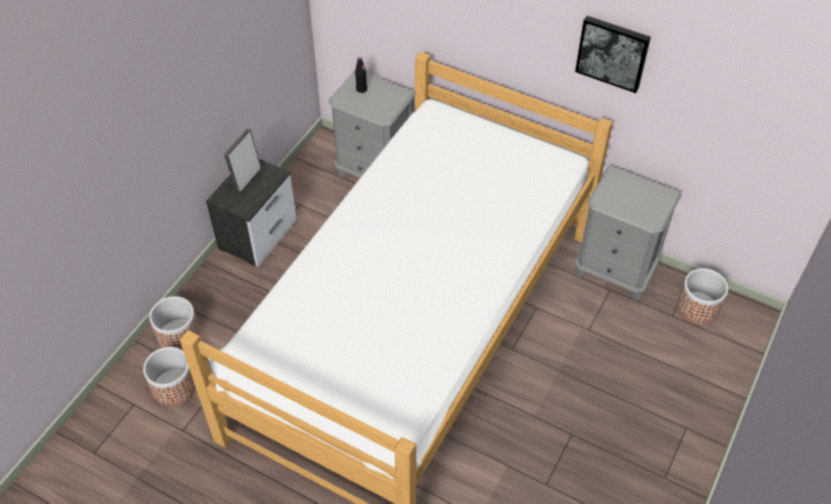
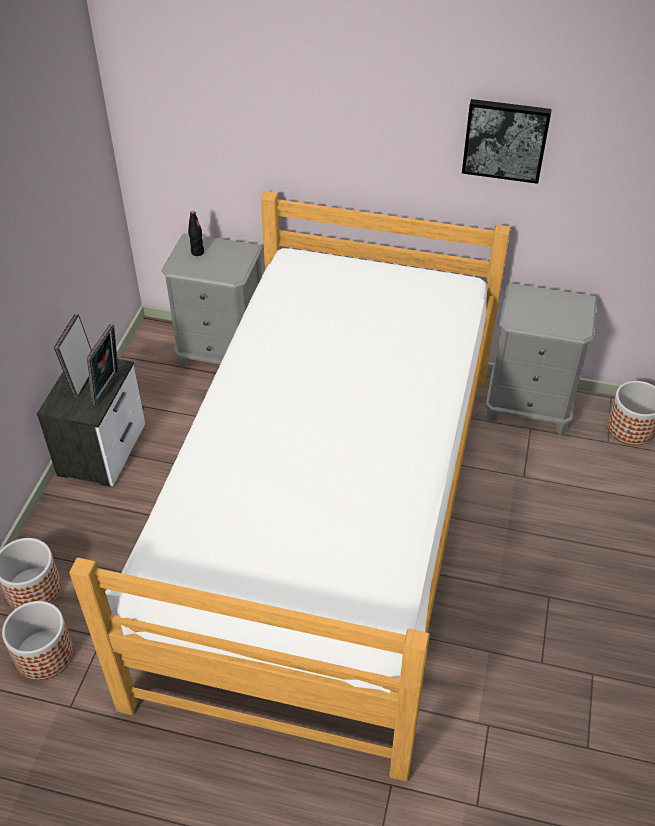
camera: 15 degrees left, 5 degrees down
(265, 192) = (108, 389): none -> picture frame

